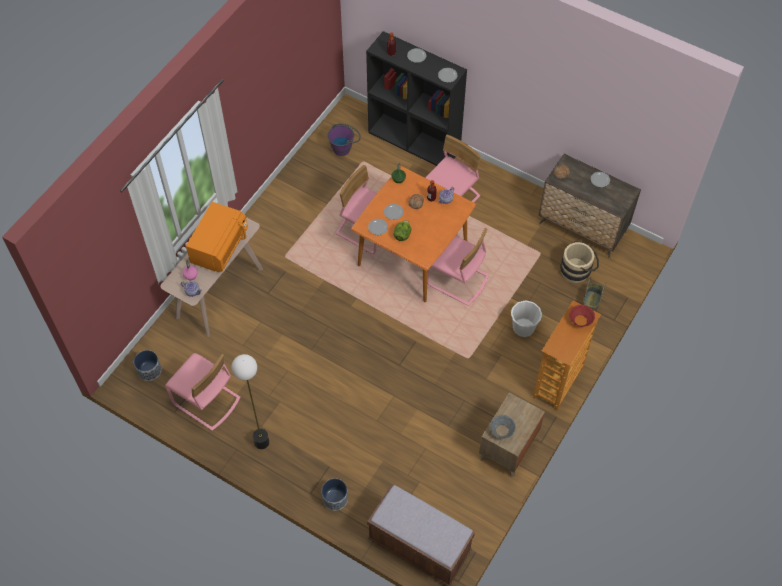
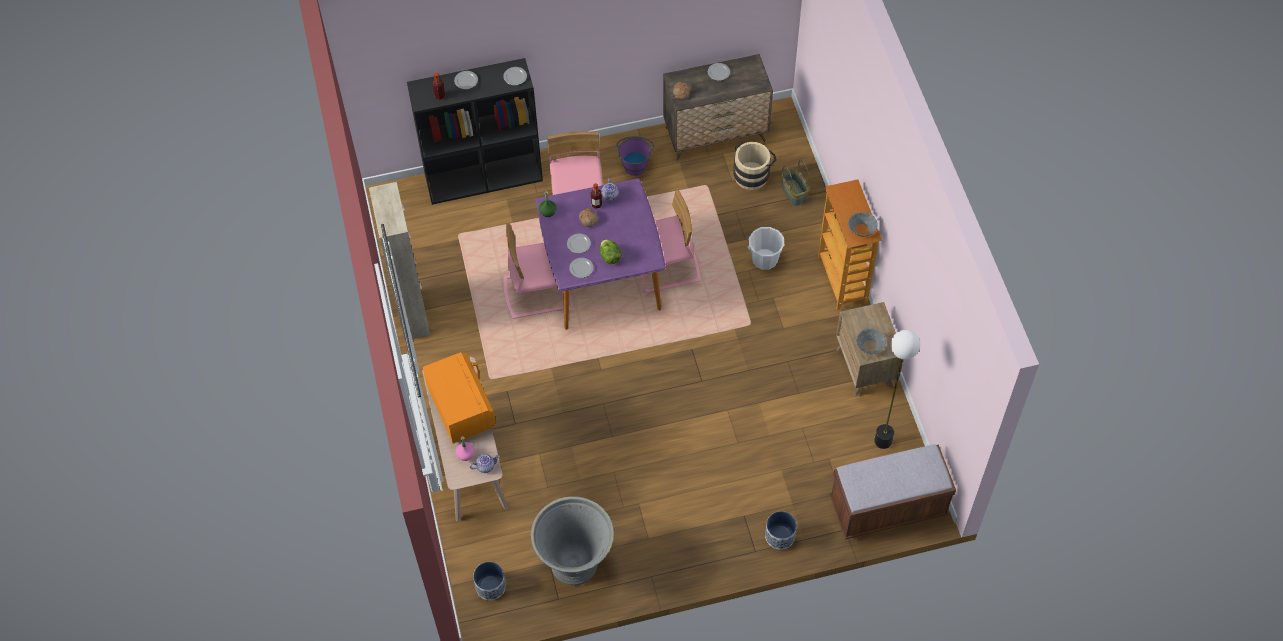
camera: 45 degrees left, 0 degrees up
(206, 401) = (575, 563): pink chair -> grey planter
(261, 442) = (664, 550): floor lamp -> floor lamp (882, 441)
(287, 184) = (412, 313): none -> beige cabinet
(344, 147) = (425, 235): purple bucket -> purple bucket (635, 163)
(413, 255) = (602, 278): orange dining table -> purple dining table
(564, 347) = (862, 230): none -> grey bowl
(580, 320) = (849, 197): red bowl -> none

